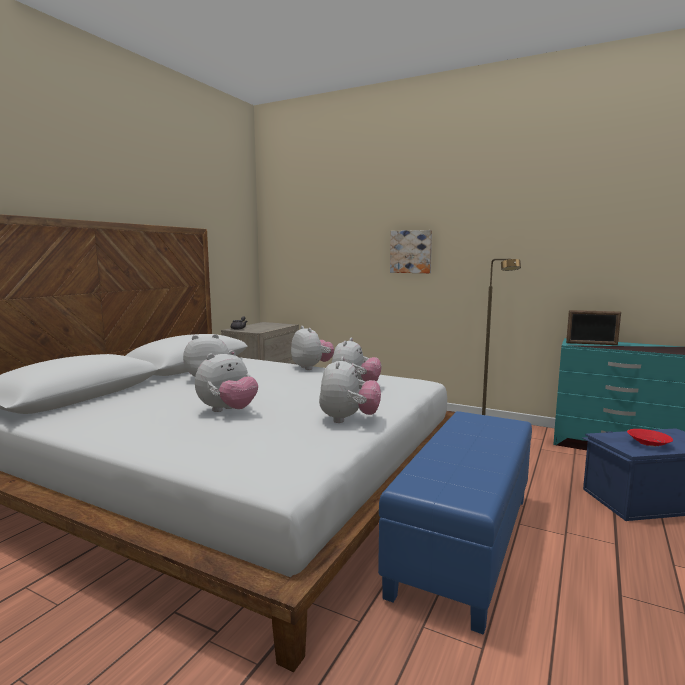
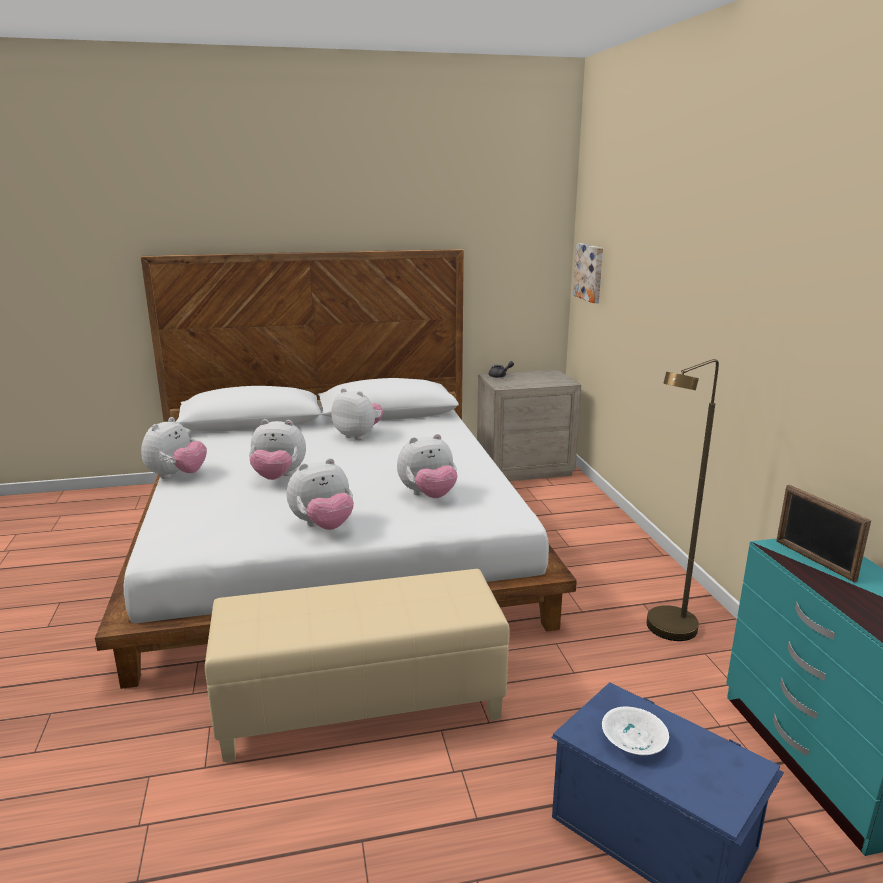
camera: 50 degrees right, 10 degrees up
(311, 367) = (471, 453): plush toy -> plush toy (177, 476)
(411, 251) = (688, 312): picture -> picture (590, 272)
(463, 541) = (362, 704): blue ottoman -> beige ottoman
(647, 443) = (634, 740): red bowl -> white bowl

